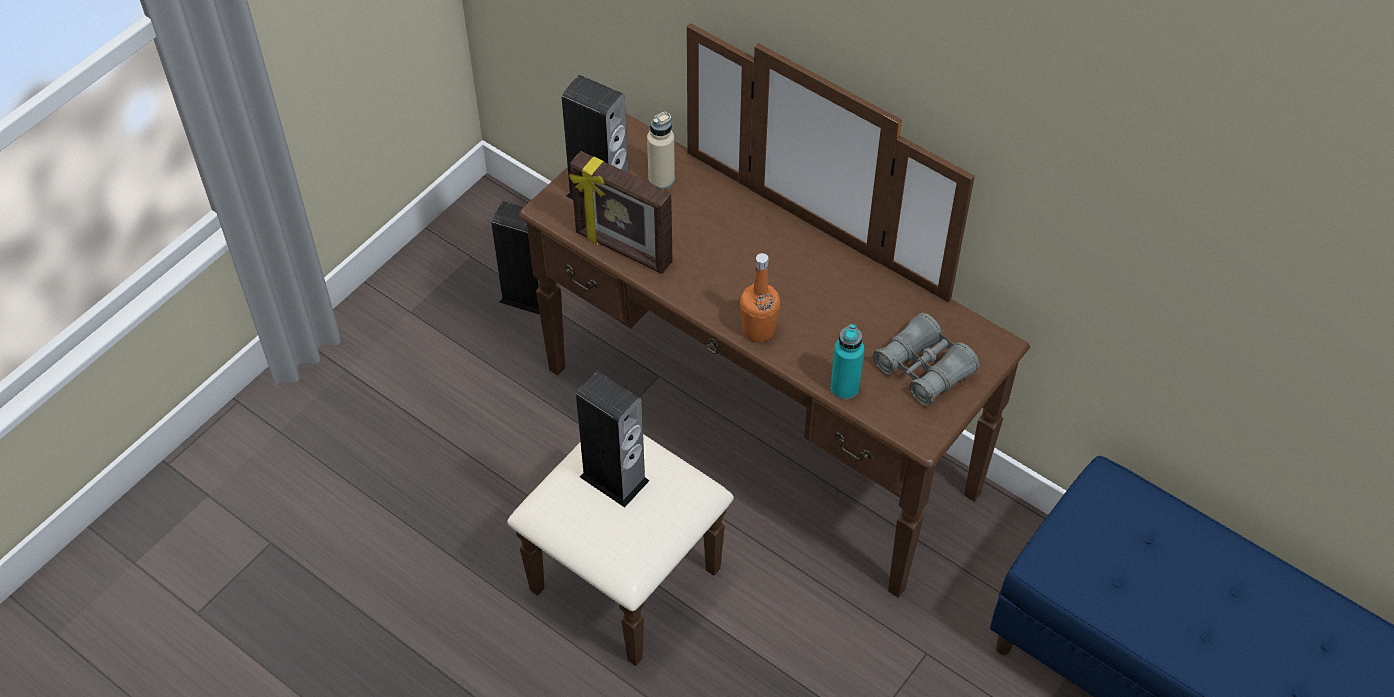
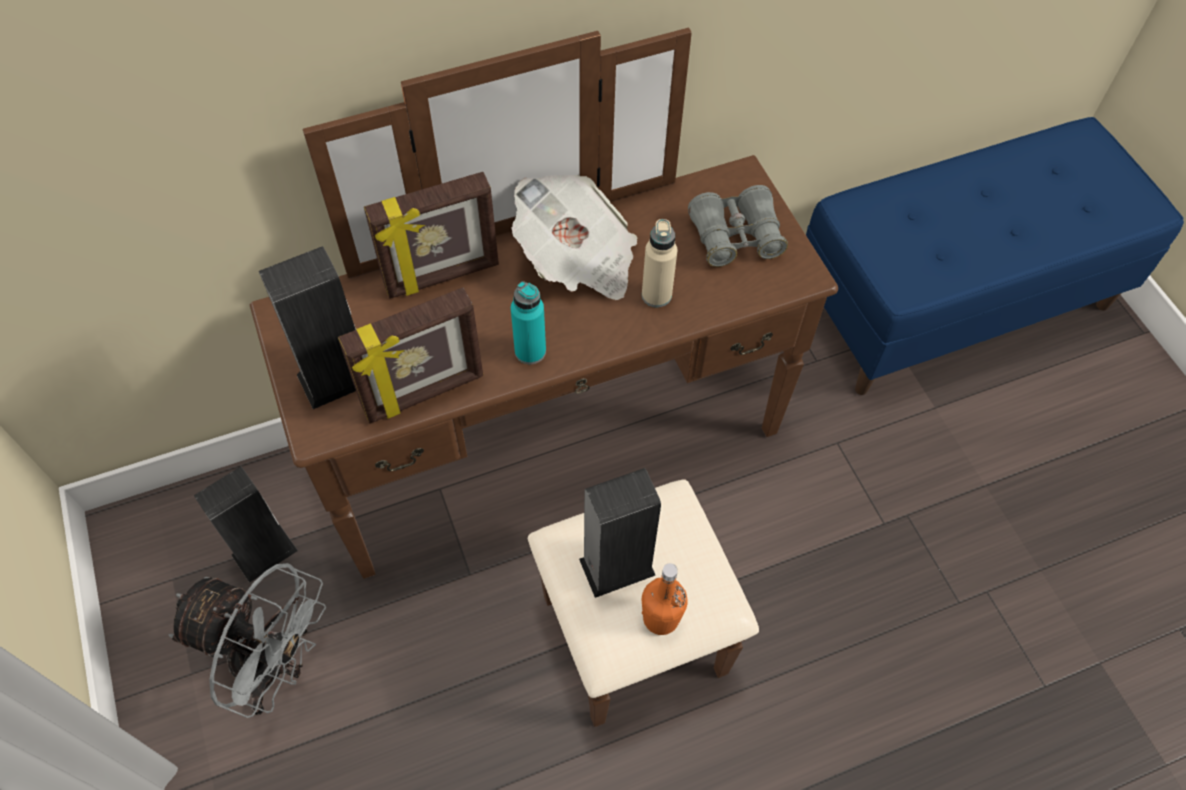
camera: 60 degrees left, 5 degrees up
(445, 357) = (275, 667): none -> grey fan
(661, 180) = (363, 316): beige bottle -> beige bottle (656, 295)
(731, 205) = (442, 277): none -> picture frame
(758, 330) = (607, 333): orange bottle -> orange bottle (661, 618)
(815, 277) = (577, 259): none -> newspaper
(844, 388) = (718, 303): turquoise bottle -> turquoise bottle (530, 351)

